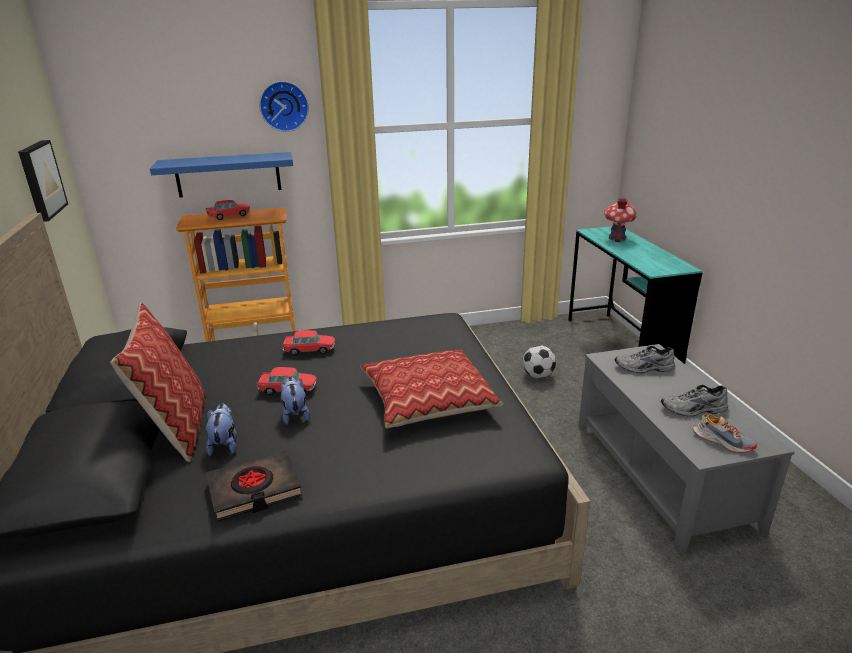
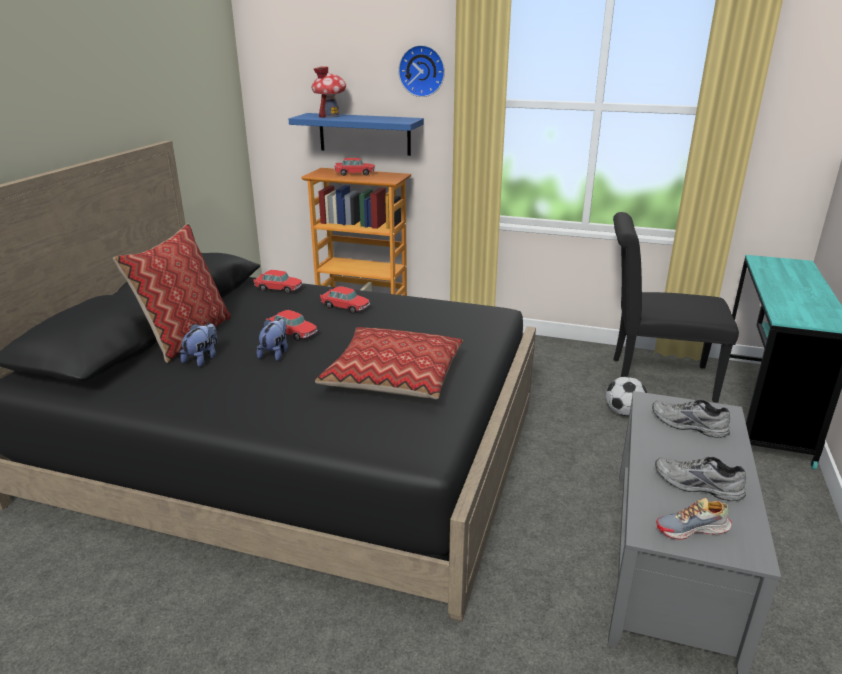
camera: 30 degrees right, 0 degrees up
(40, 180) = (193, 116): picture -> none
(219, 350) = (279, 289): none -> toy car
(254, 490) = (184, 397): black book -> none
(534, 342) = (653, 379): none -> black chair
(617, 238) = (787, 273): toy house -> toy house (330, 116)
(722, 441) = (692, 529): shoe -> shoe turned 105 degrees clockwise

